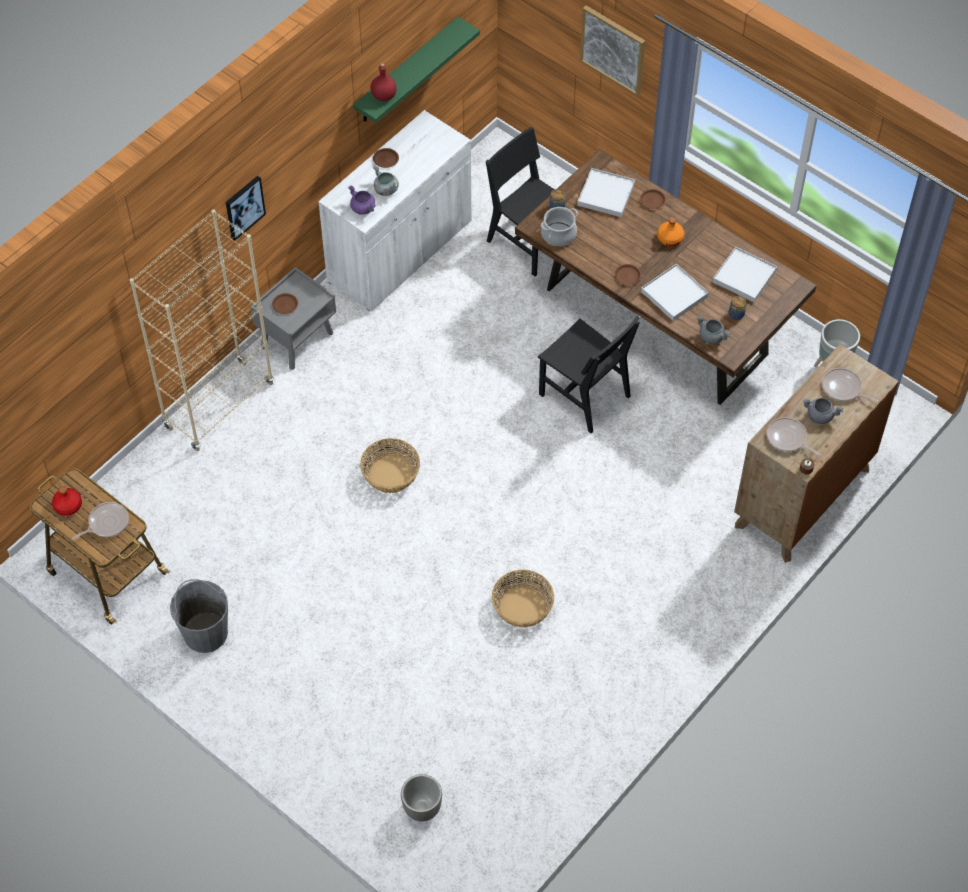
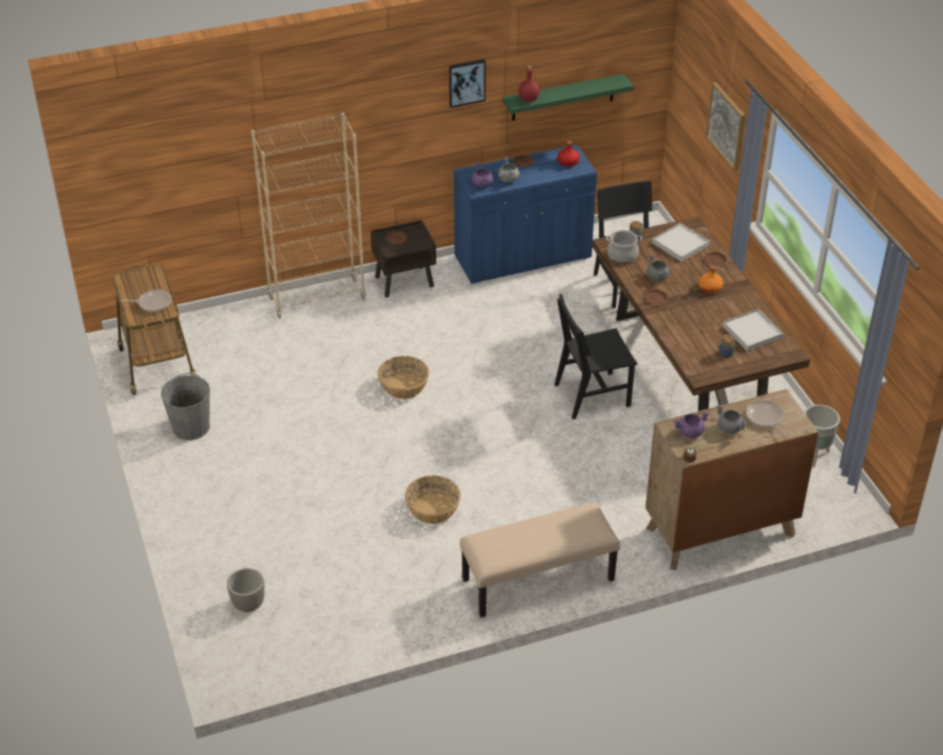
camera: 30 degrees right, 15 degrees down
(68, 506) = (137, 284): red bottle -> red bottle (568, 162)
(244, 207) = (377, 131): picture -> picture (466, 82)
(297, 339) = (405, 281): grey nightstand -> brown nightstand
(400, 252) = (523, 257): white cabinet -> blue cabinet
(584, 395) = (592, 395): black chair -> black chair turned 90 degrees clockwise
(674, 294) = (685, 323): white tray -> none
(675, 637) = (538, 581): none -> beige bench
(712, 337) = (693, 360): grey cooking pot -> grey cooking pot (658, 277)
(788, 438) = (690, 432): frying pan -> purple cooking pot

